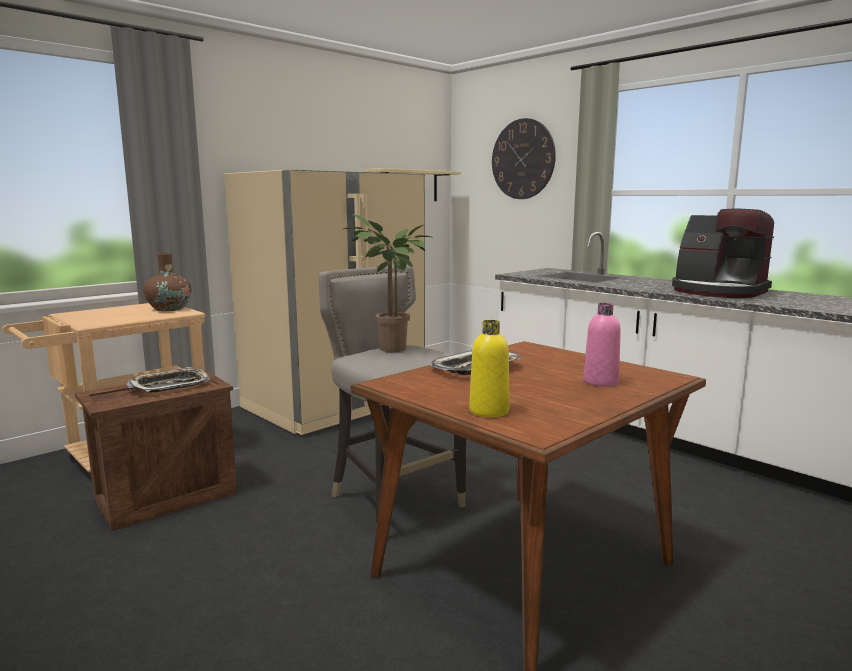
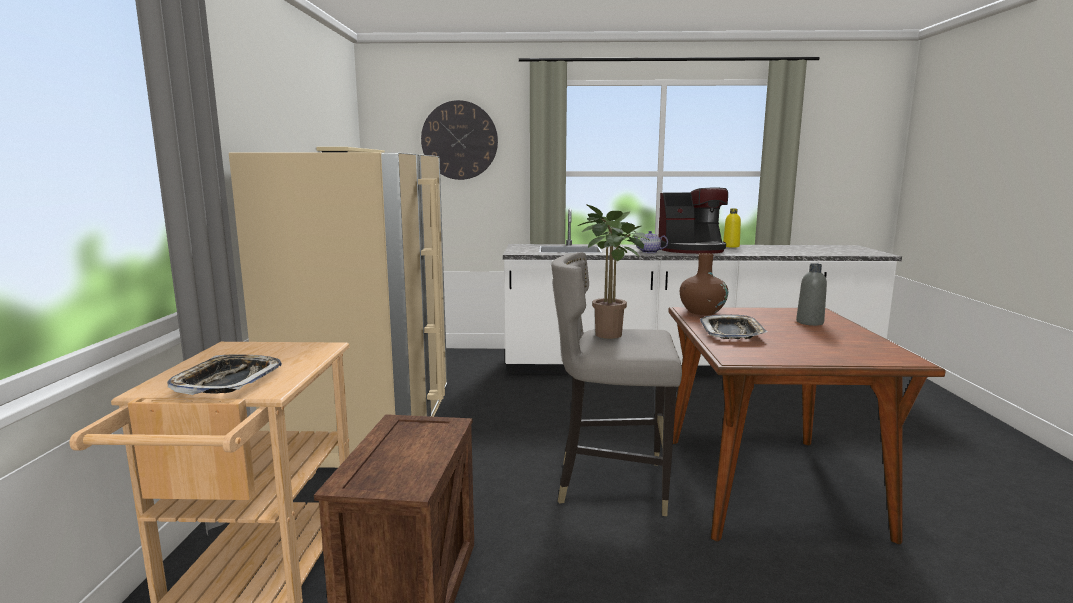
camera: 45 degrees left, 0 degrees up
(169, 309) = (283, 348): brown vase -> brown vase (702, 312)
(170, 385) = (406, 441): tray -> tray (227, 381)
(489, 411) = (846, 356): yellow bottle -> yellow bottle (731, 246)
(600, 382) = (809, 322): pink bottle -> grey bottle
(649, 288) = (649, 252): none -> teapot

